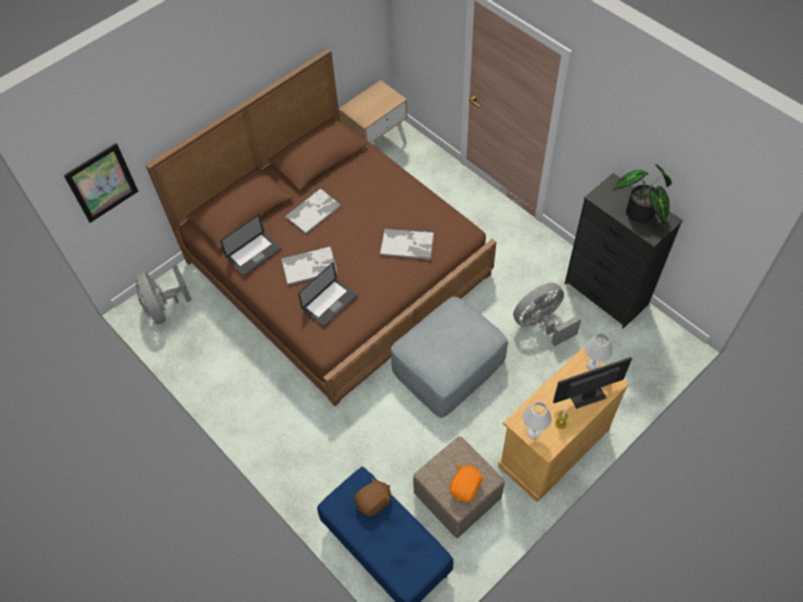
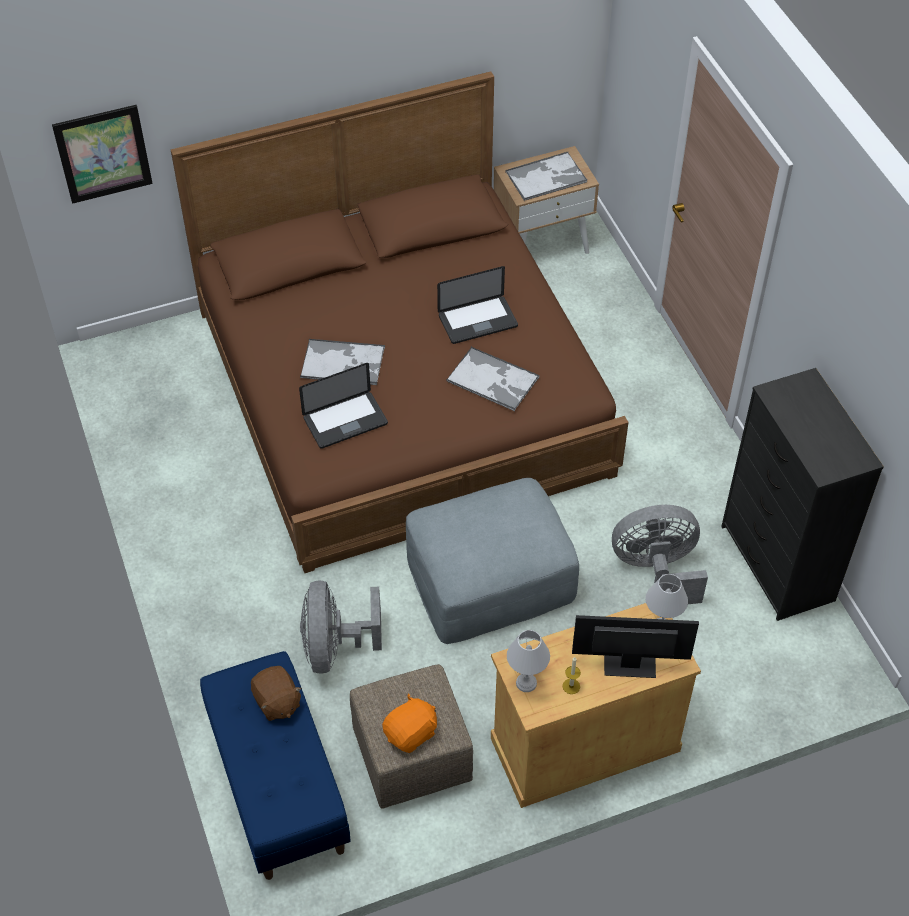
camera: 20 degrees right, 5 degrees down
(164, 308) = (142, 364): grey fan -> grey fan (335, 647)
(254, 254) = (276, 322): laptop -> laptop (477, 321)
(313, 211) = (386, 293): tray -> tray (546, 177)
(374, 502) = (277, 702): brown plush toy -> brown plush toy turned 75 degrees clockwise
(639, 215) = (821, 438): potted plant -> none

